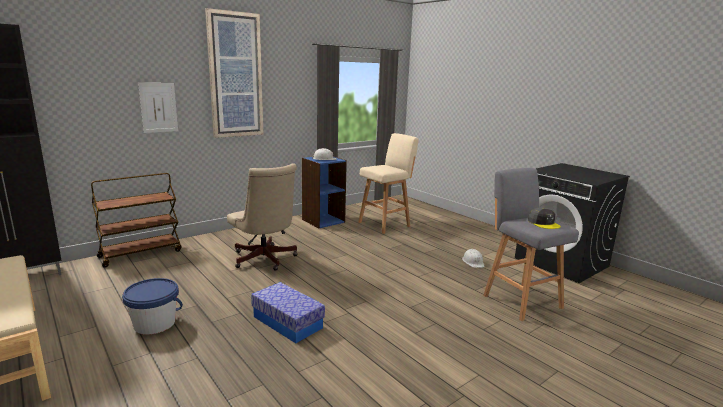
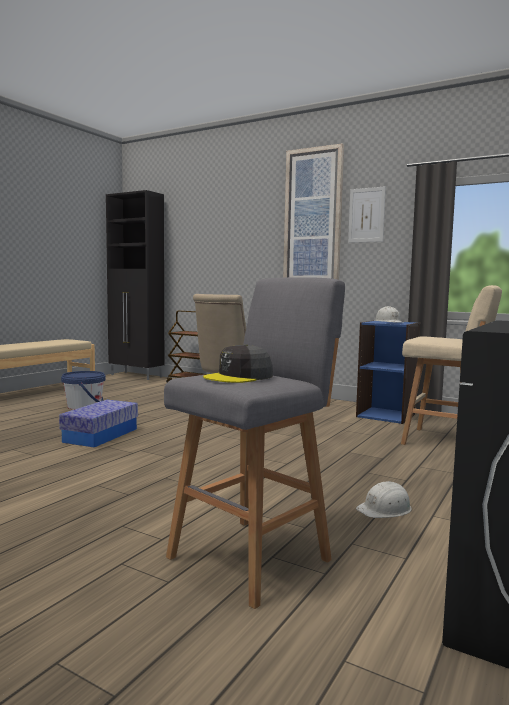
camera: 70 degrees right, 10 degrees down
(158, 107) = (240, 253): picture -> picture (366, 215)

